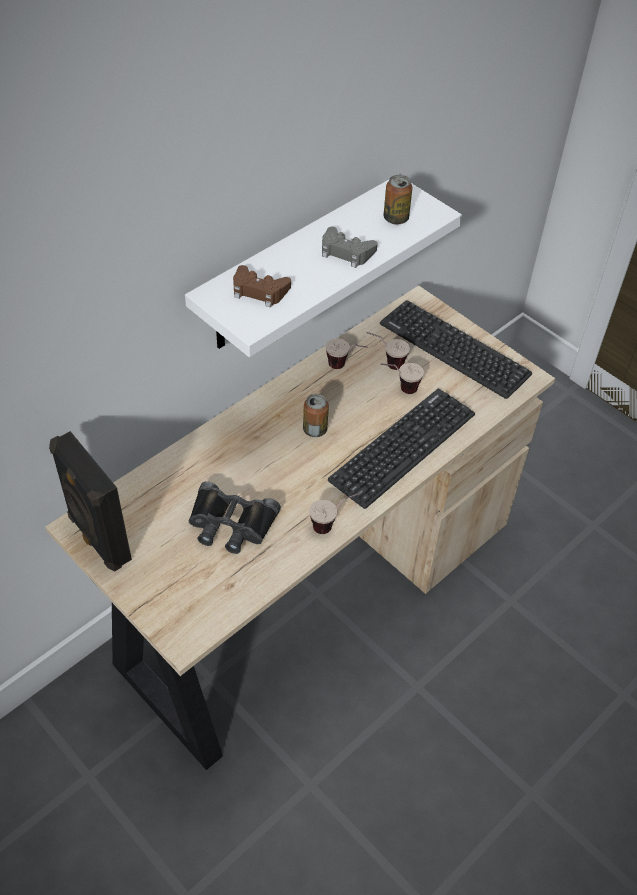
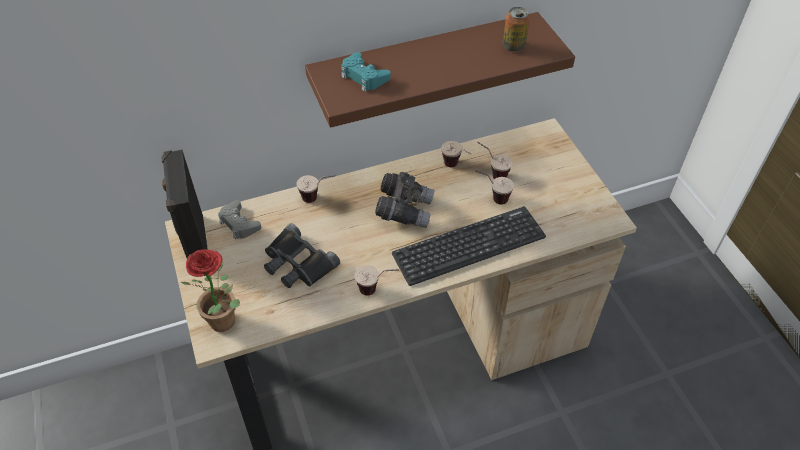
camera: 25 degrees right, 0 degrees up
(188, 614) = (227, 323): none -> potted plant
(213, 445) = (318, 198): none -> cup
(259, 291) = (364, 77): brown game controller -> turquoise game controller
(297, 265) = (424, 68): white shelf -> brown shelf
(315, 429) = (404, 210): can -> grey binoculars
(346, 252) = (454, 63): grey game controller -> grey game controller (239, 224)
(454, 349) = (557, 178): keyboard -> none

